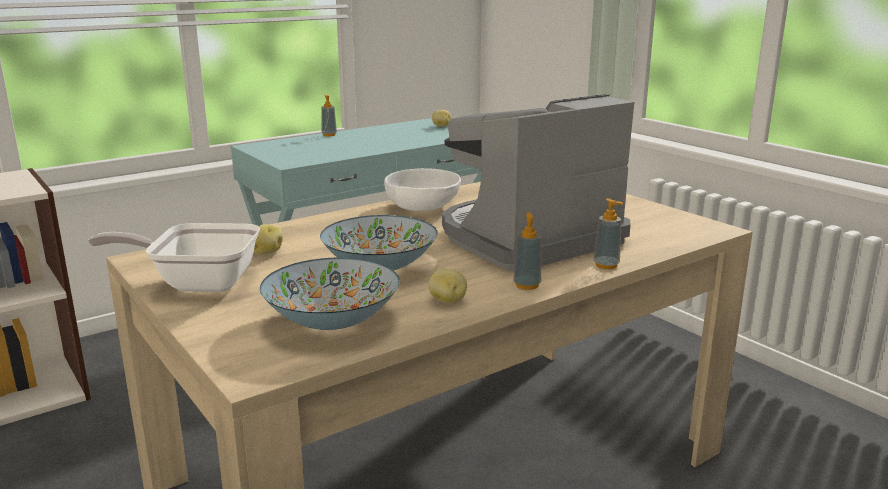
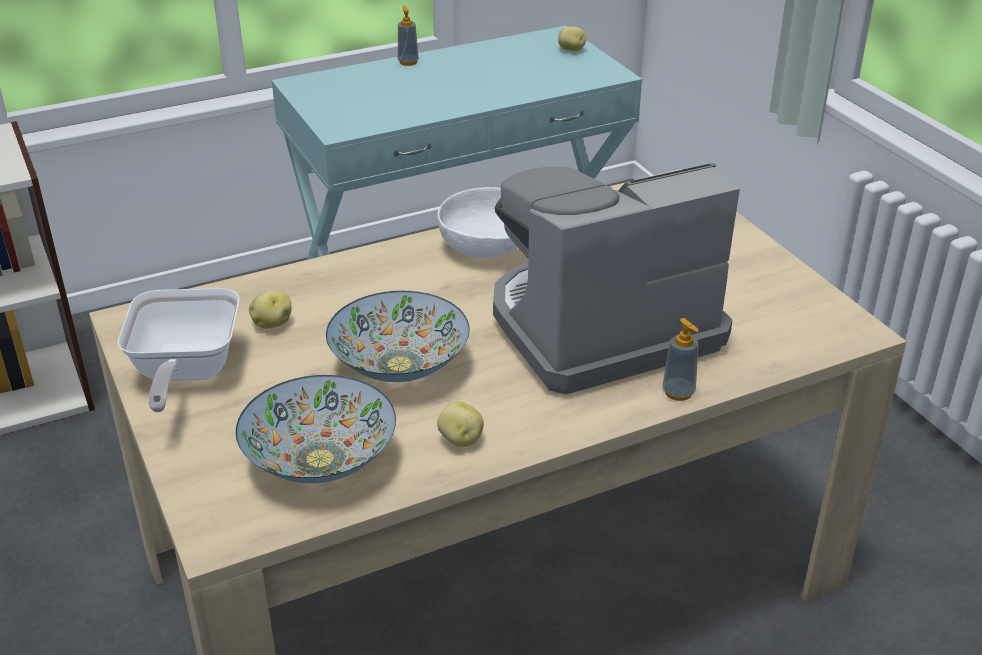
camera: 10 degrees right, 15 degrees up
(197, 282) = (184, 373): frying pan -> frying pan turned 105 degrees counterclockwise
(527, 285) = (565, 420): soap dispenser -> none

